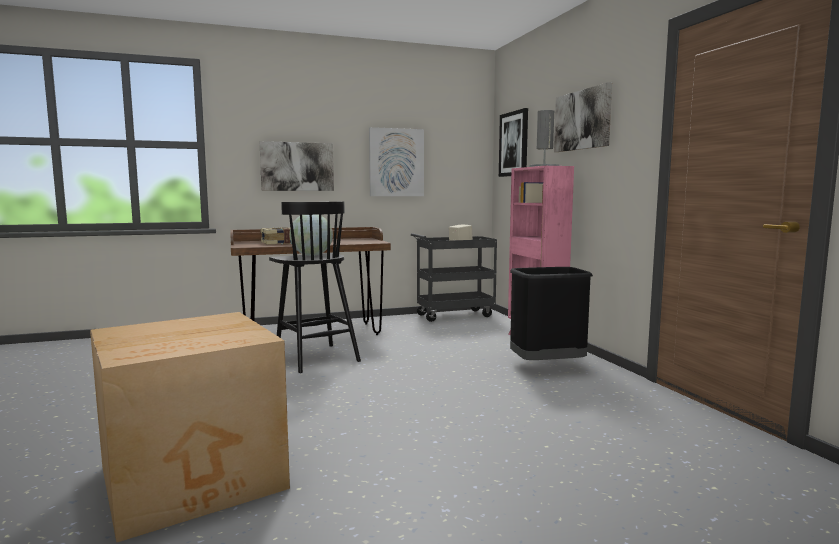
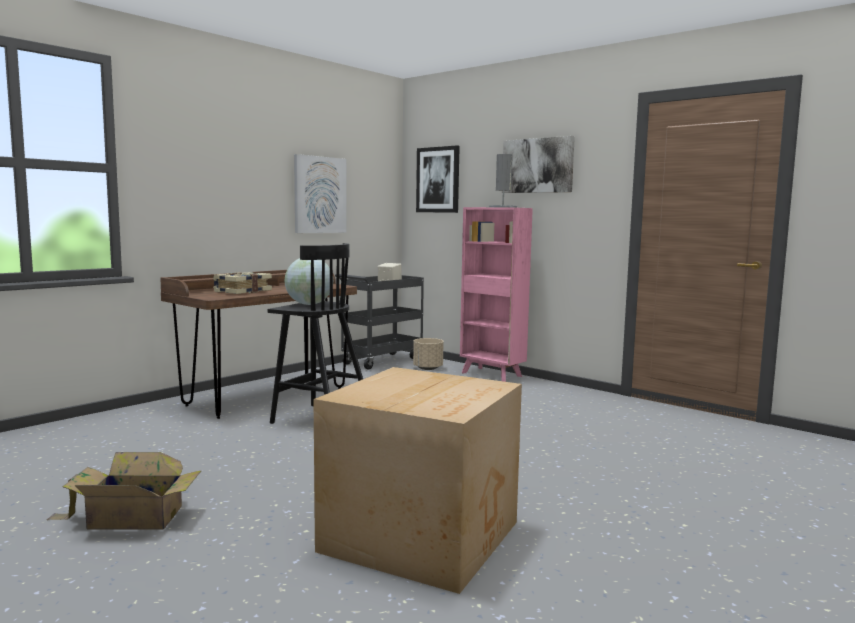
camera: 30 degrees left, 0 degrees up
(64, 408) = (132, 517): none -> cardboard box
(297, 166) = (222, 198): picture -> none
(484, 326) = (427, 368): none -> beige planter
(547, 366) = (538, 395): black trash can -> none

